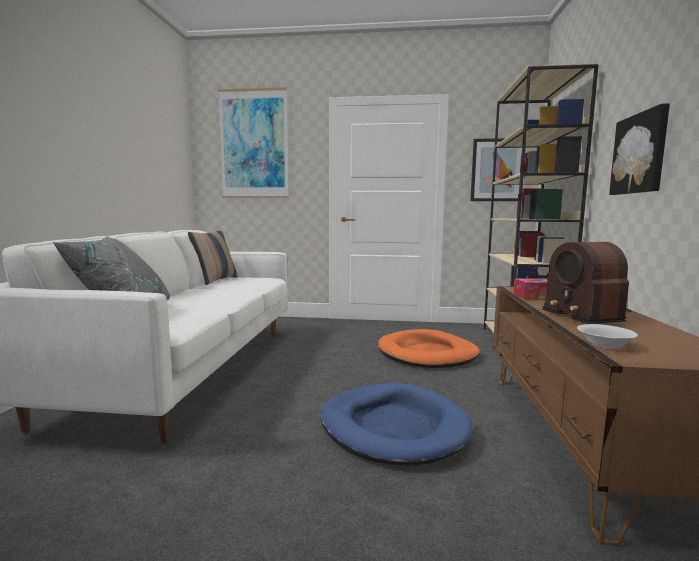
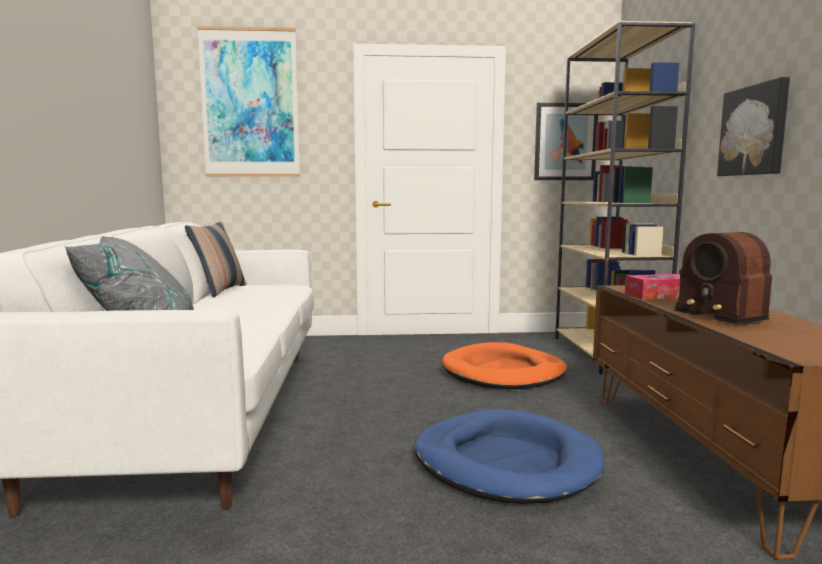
camera: 10 degrees left, 0 degrees up
(605, 345) = (769, 345): white bowl -> none

